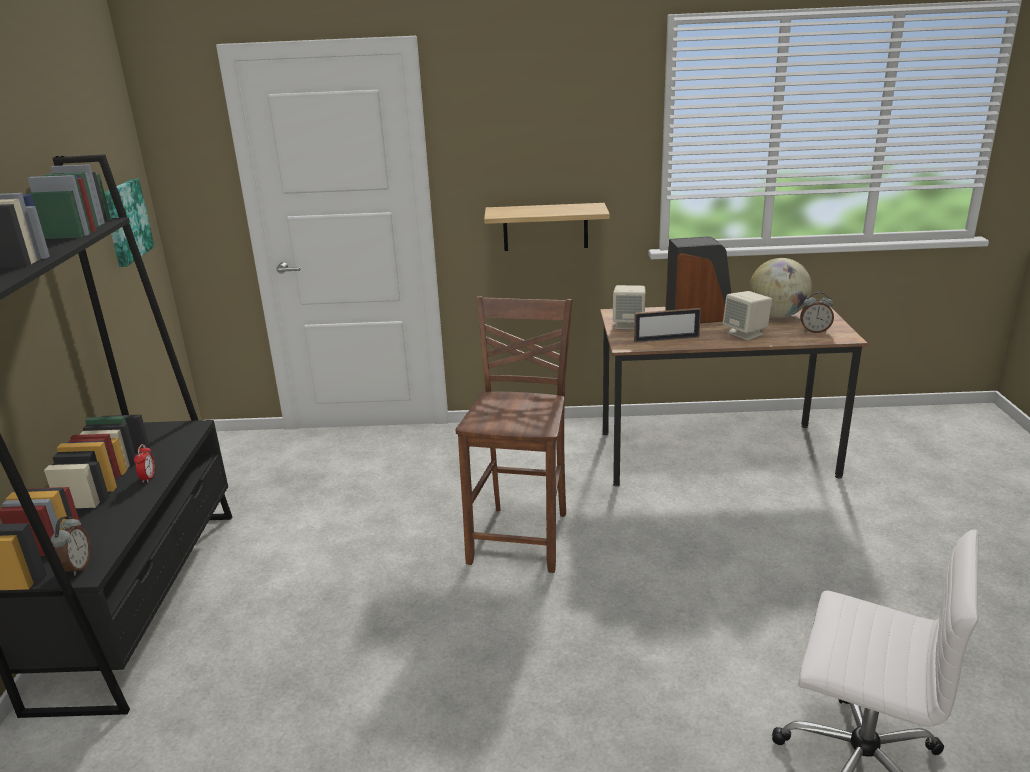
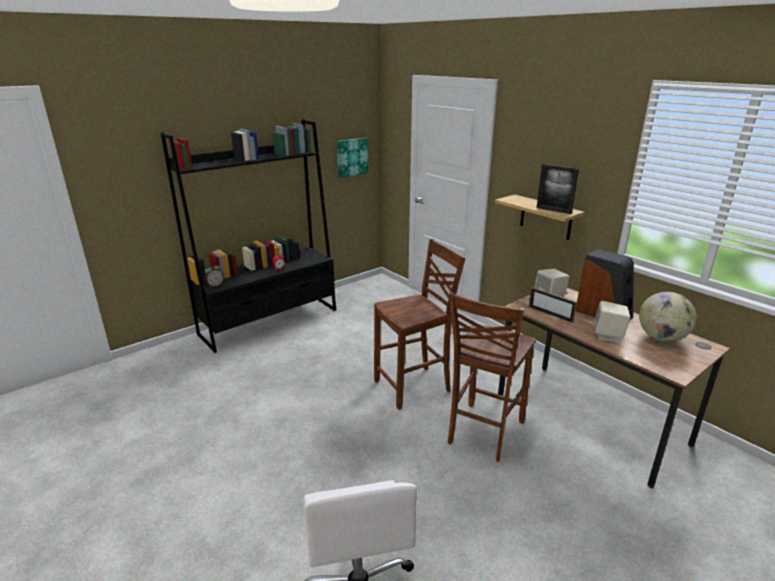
camera: 50 degrees right, 0 degrees up
(577, 210) = (553, 210): none -> picture frame
(668, 530) = (483, 432): none -> brown chair
(815, 331) = (662, 359): alarm clock -> none

